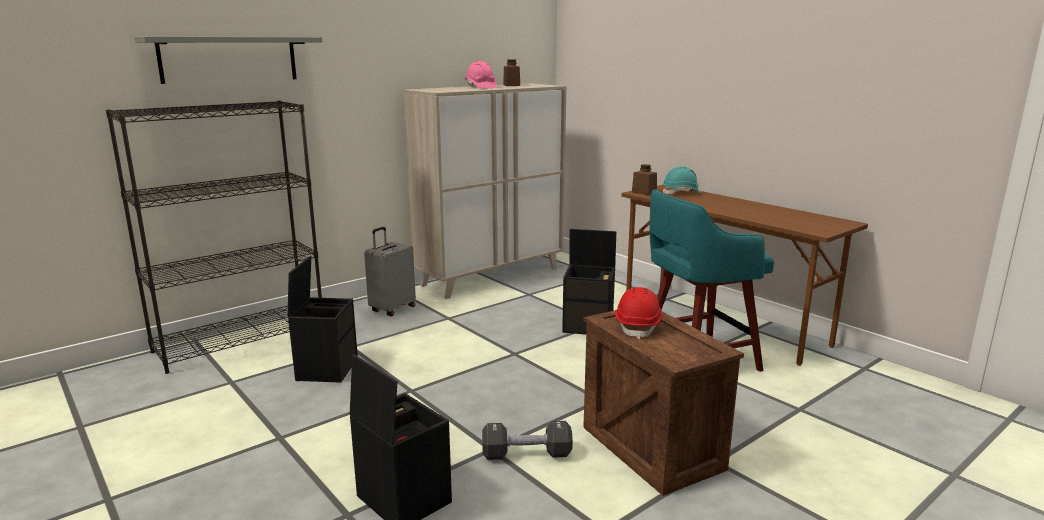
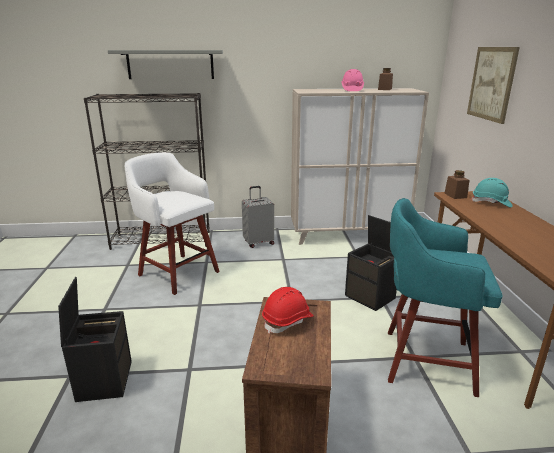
camera: 35 degrees right, 5 degrees up
(326, 368) = (177, 272): black storage box -> white stool
(526, 454) = (204, 384): black dumbbell -> none
(638, 72) = (491, 83): none -> picture

